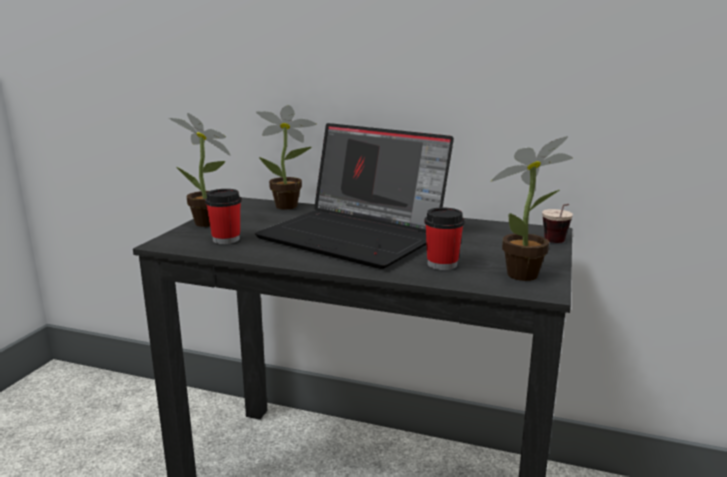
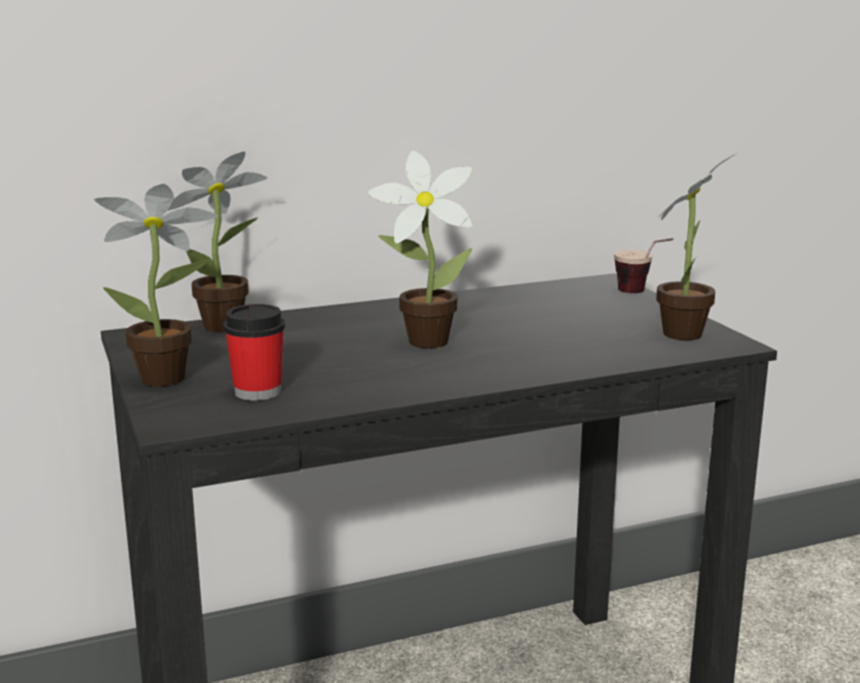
camera: 40 degrees left, 0 degrees up
(356, 236) = (421, 341): laptop -> potted plant
(442, 264) = (588, 345): cup -> none

